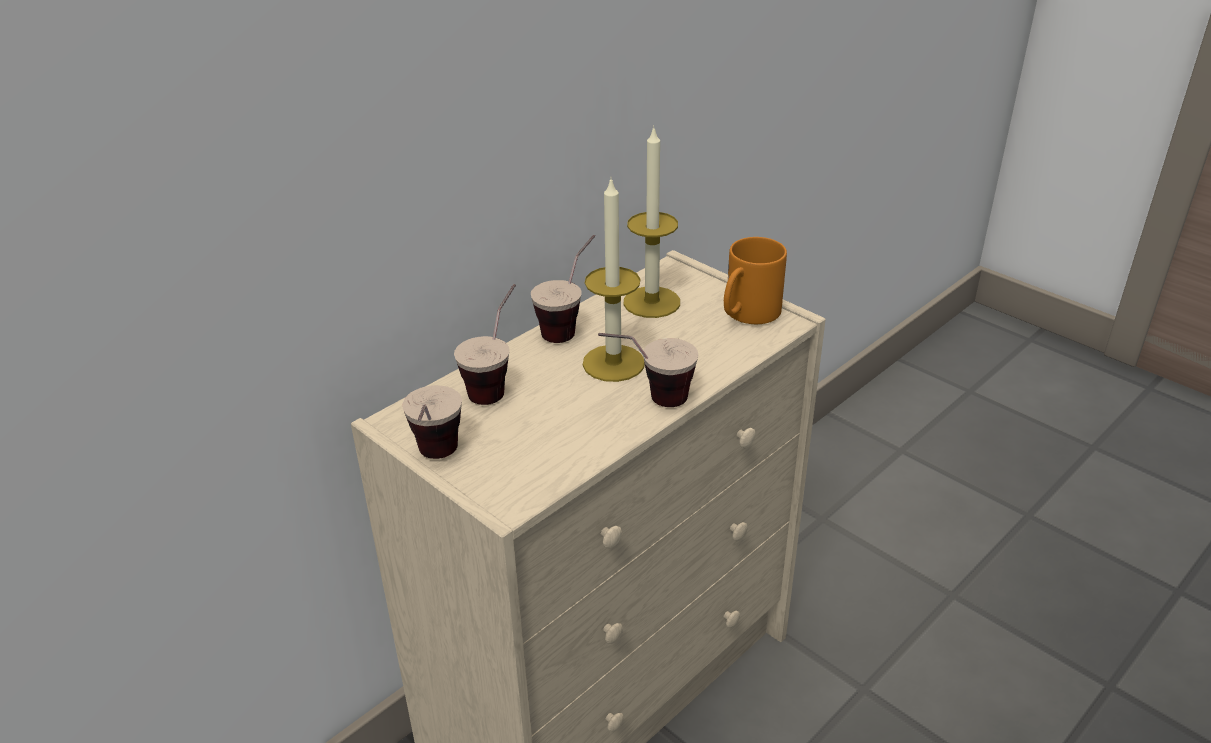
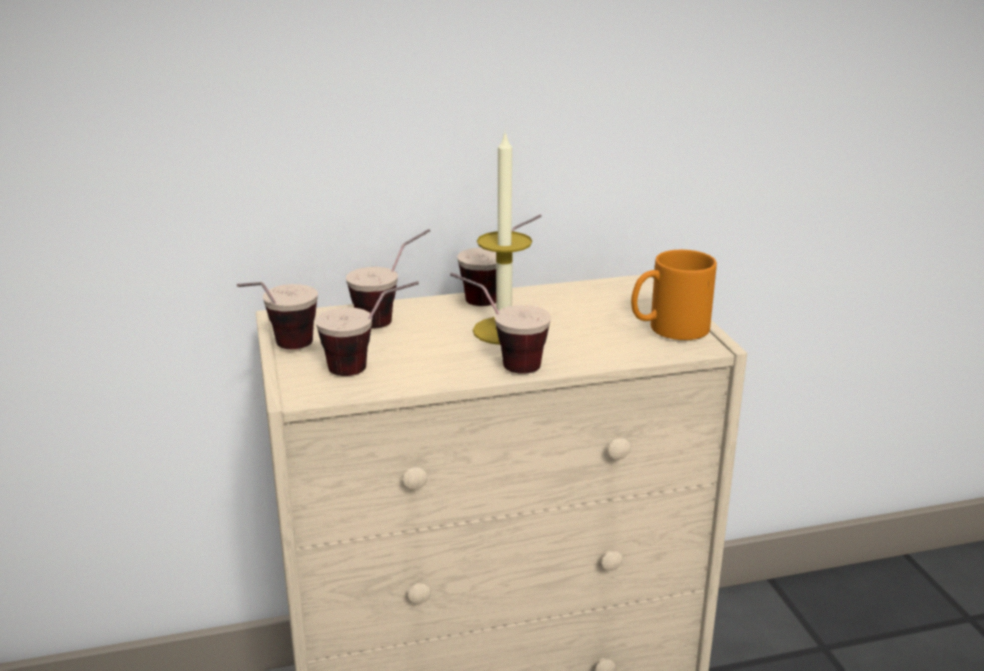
camera: 30 degrees right, 10 degrees down
(541, 450) = (370, 368): none -> cup
(651, 302) = (591, 300): candle -> none

